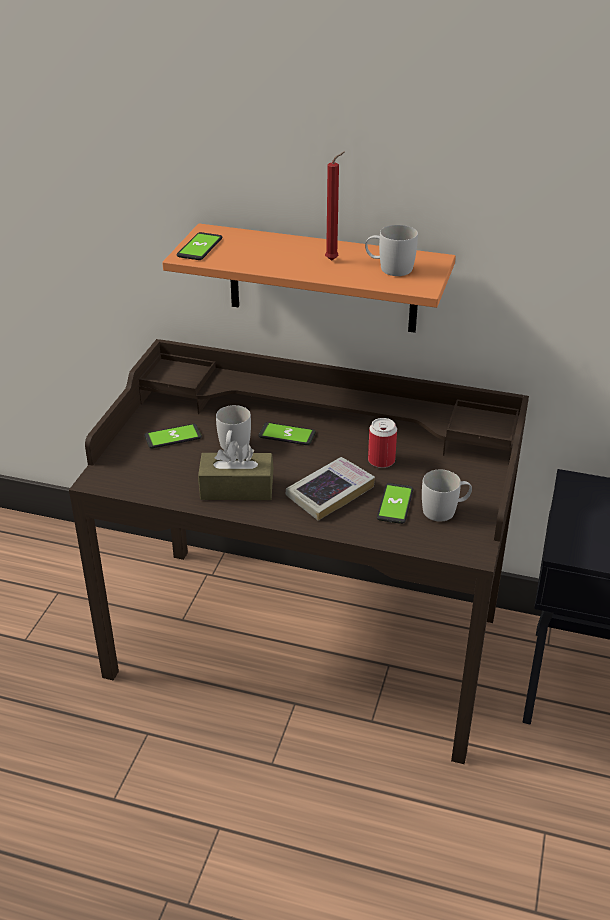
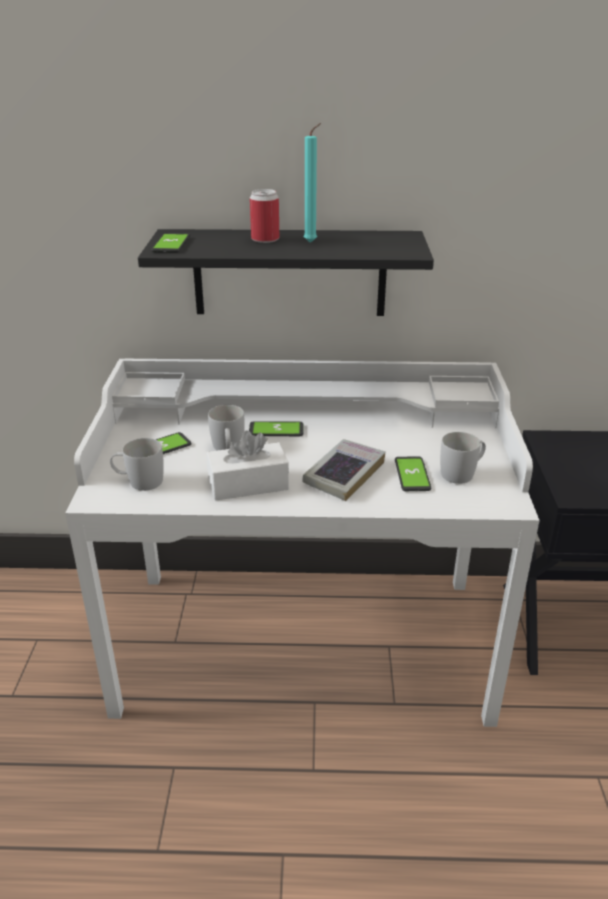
camera: 15 degrees left, 5 degrees down
(236, 488) = (248, 484): brown tissue box -> white tissue box
(306, 643) = (304, 641): brown desk -> white desk
(322, 279) = (289, 273): orange shelf -> black shelf
(333, 260) = (312, 242): red candle -> turquoise candle
(381, 461) = (378, 439): can -> can (265, 239)
(389, 268) = (370, 243): white mug -> white mug (139, 481)

